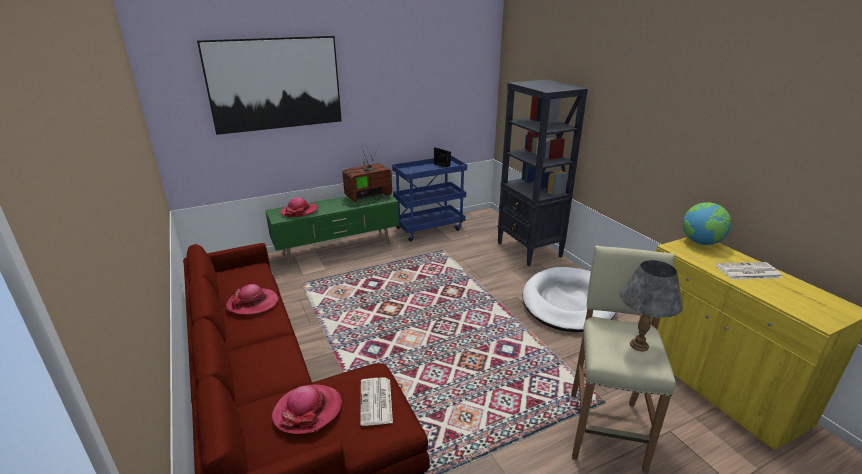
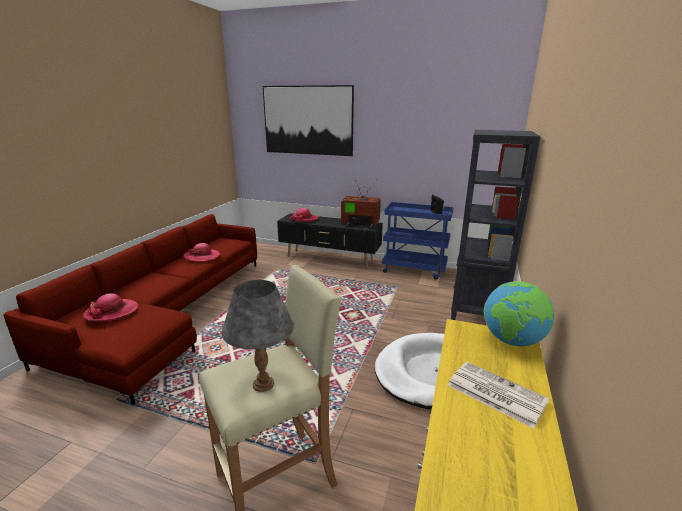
camera: 45 degrees right, 5 degrees down
(338, 249) = (330, 259): green tv stand -> black tv stand
(376, 402) = (137, 328): newspaper -> none

